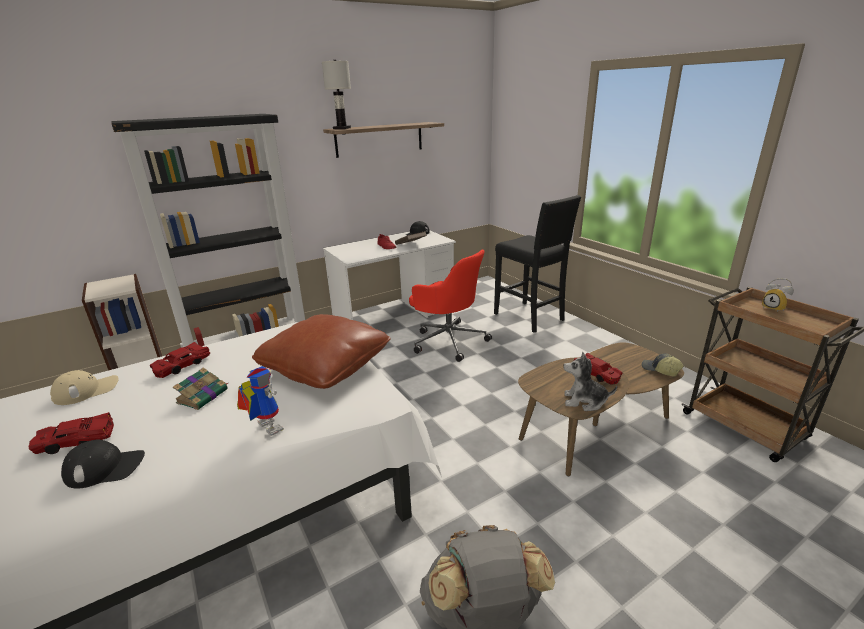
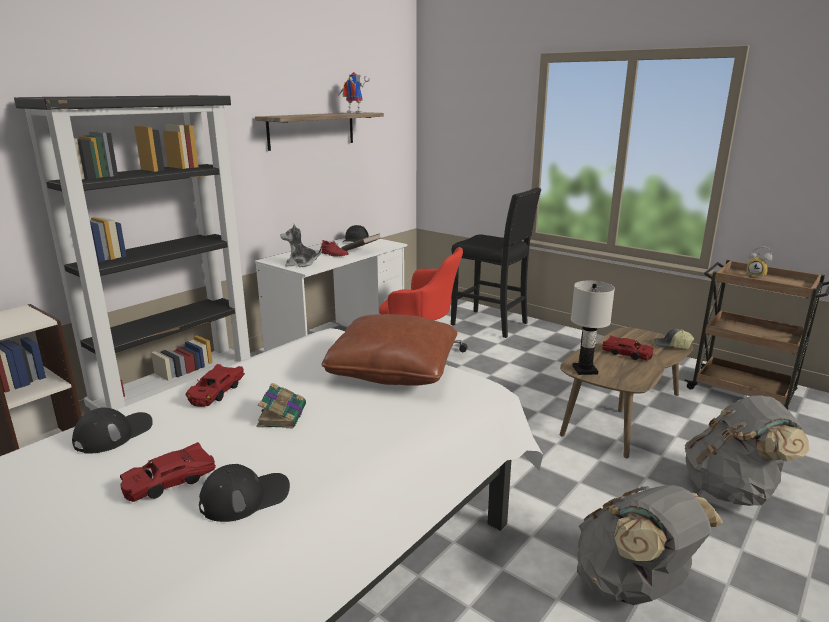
camera: 20 degrees left, 5 degrees down
(87, 390) = (114, 433): beige cap -> black cap
(264, 428) = (391, 431): toy robot -> toy robot (352, 113)
(341, 128) = (279, 116): white table lamp -> white table lamp (584, 370)
(584, 401) = (635, 377): plush toy -> plush toy (301, 263)
(657, 537) = (732, 490): none -> grey backpack

